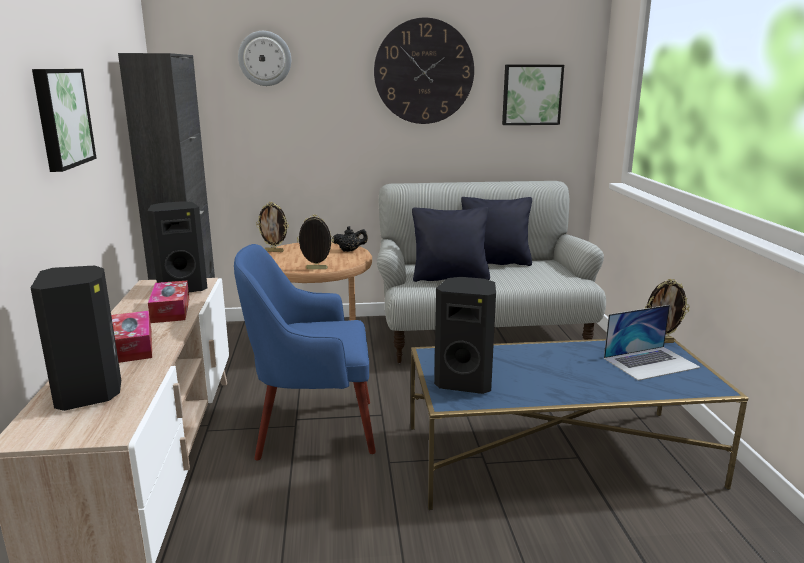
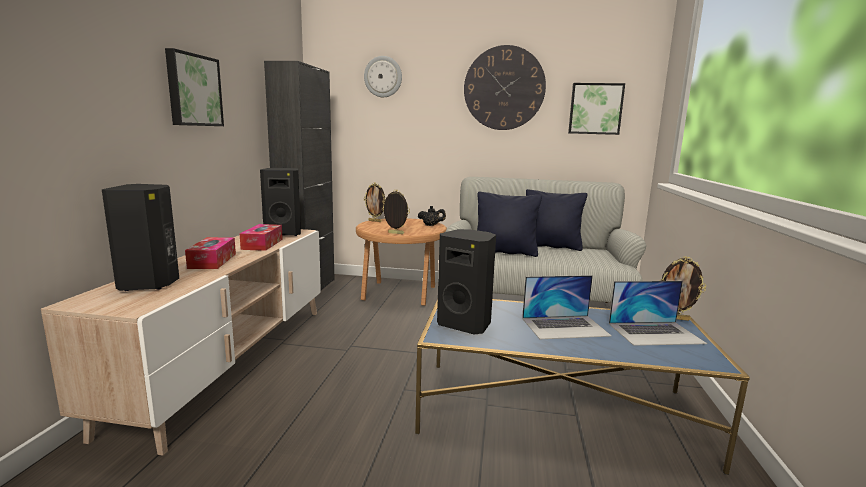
camera: 15 degrees right, 5 degrees down
(313, 429) = (358, 354): blue armchair -> none
(565, 369) = (565, 327): none -> laptop

